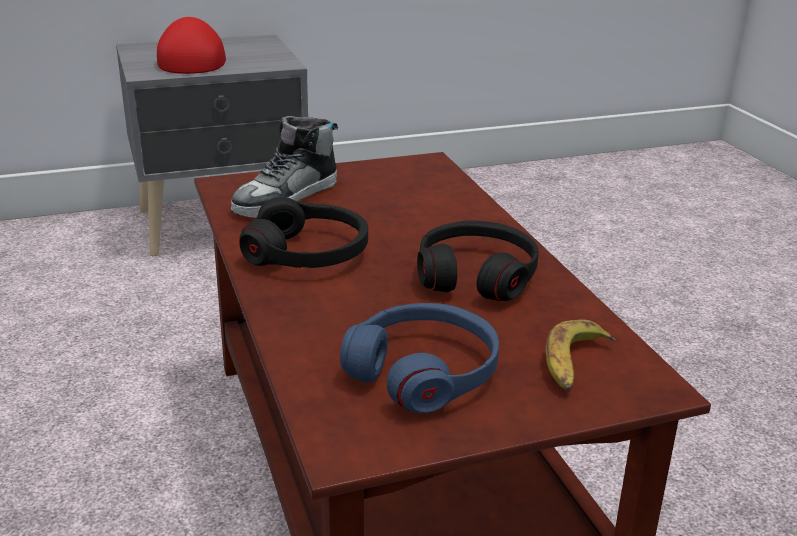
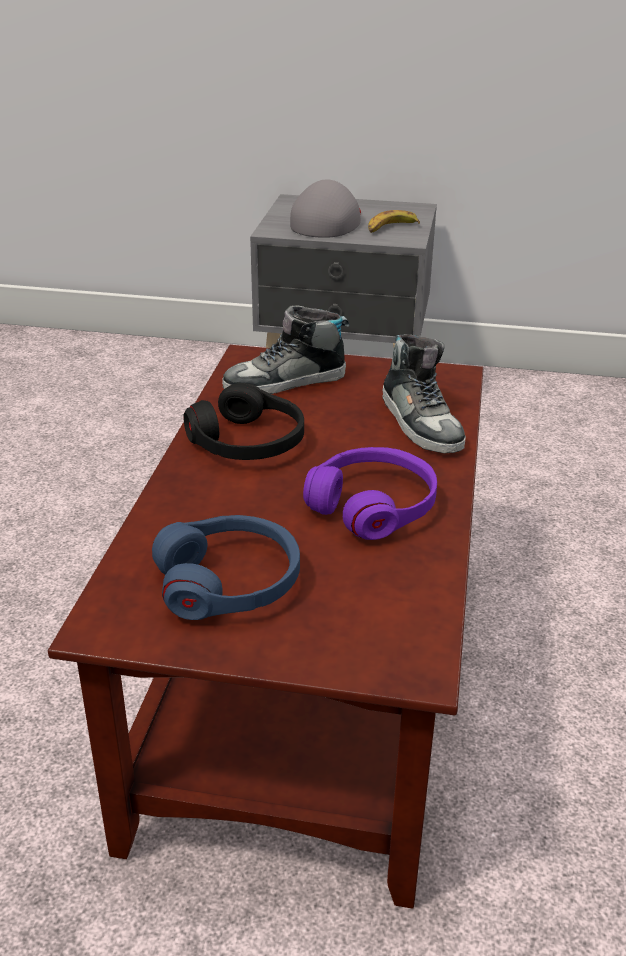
camera: 30 degrees right, 5 degrees up
(192, 59) = (328, 221): red cap -> grey cap
(443, 203) = (421, 423): none -> shoe
(476, 275) = (373, 505): black headphones -> purple headphones
(574, 364) = (367, 621): banana -> banana (390, 228)

